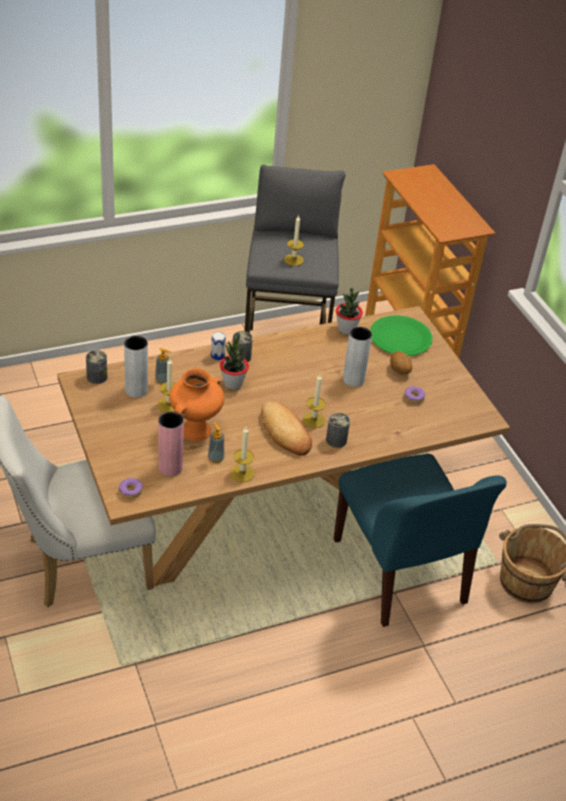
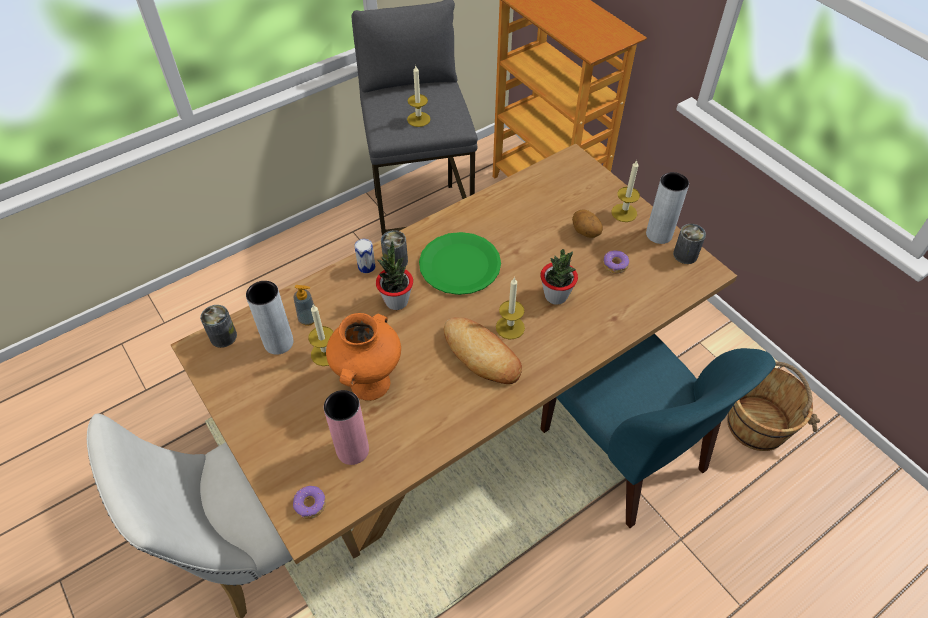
camera: 10 degrees left, 10 degrees up
(215, 458) = (407, 418): soap dispenser -> none
(242, 473) = (447, 432): candle -> candle (624, 213)
(336, 440) = (546, 349): can -> can (685, 255)
(346, 329) = (506, 193): potted plant -> potted plant (556, 296)
(353, 379) = (537, 258): grey vase -> grey vase (659, 234)
(400, 337) = (570, 188): green plate -> green plate (459, 265)

